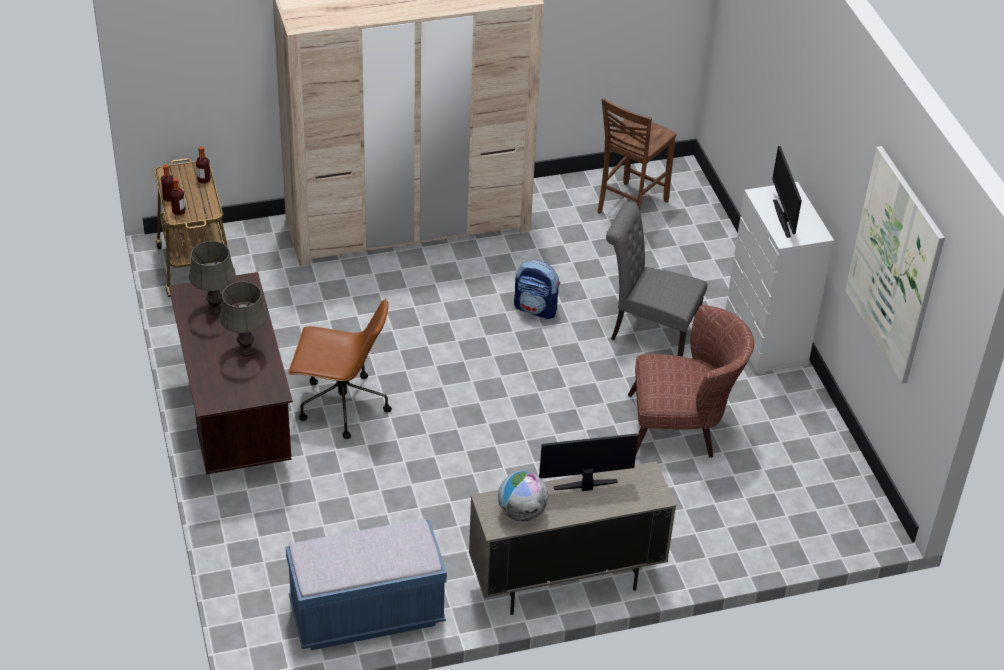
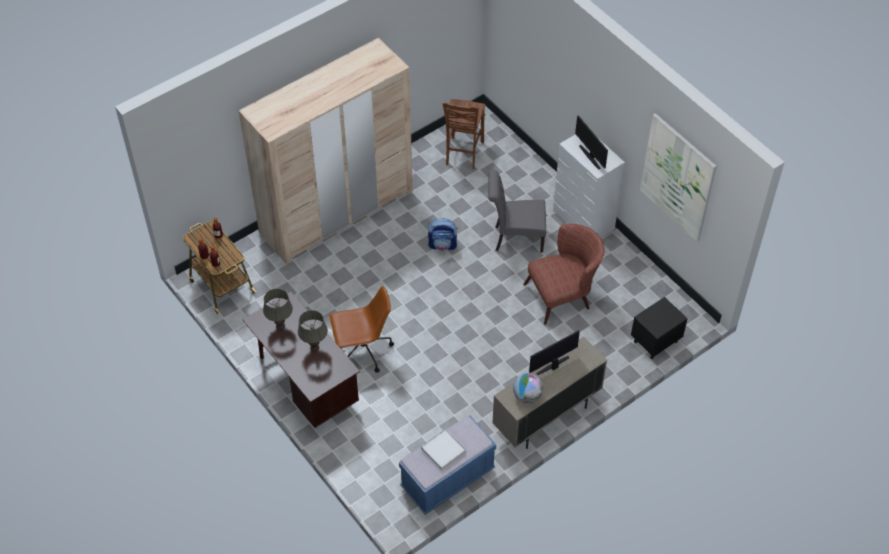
camera: 20 degrees left, 10 degrees up
(359, 551) = (443, 450): none -> white tray
(794, 534) = (655, 341): none -> black nightstand

